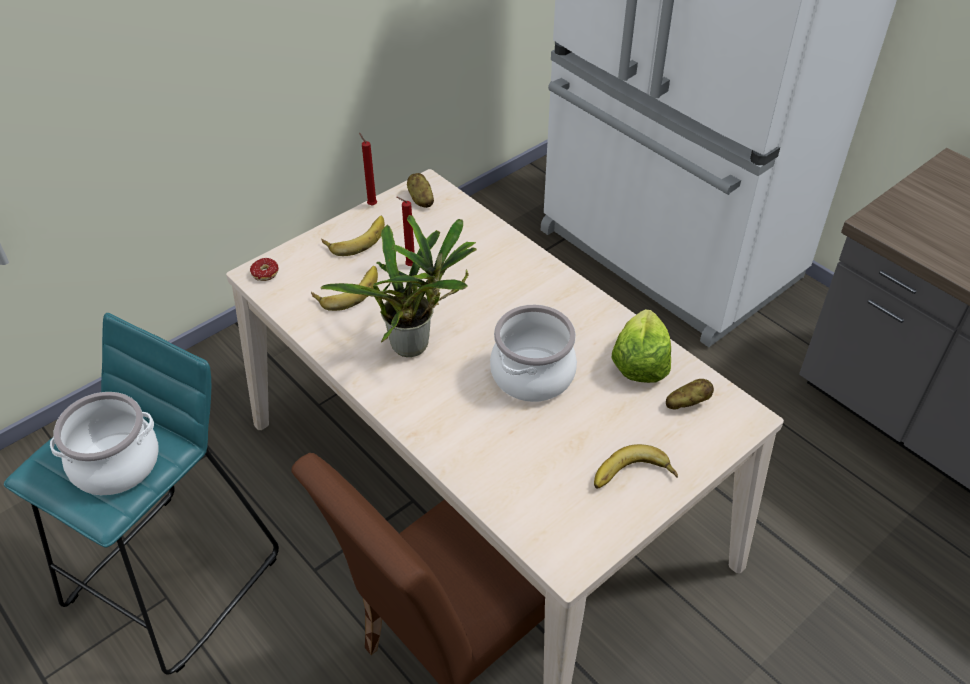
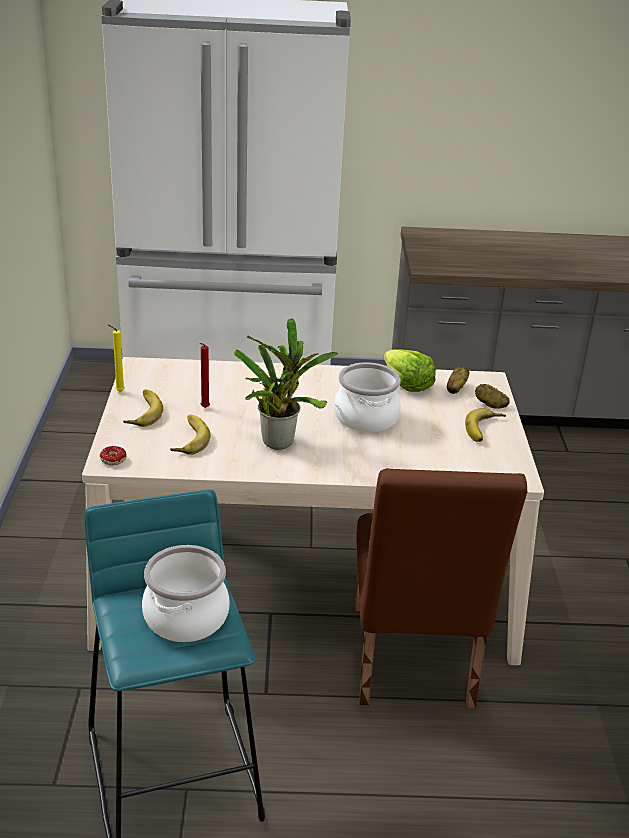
camera: 50 degrees left, 15 degrees down
(371, 204) = (118, 391): red candle -> yellow candle
(420, 199) = (147, 374): potato -> potato (490, 405)

